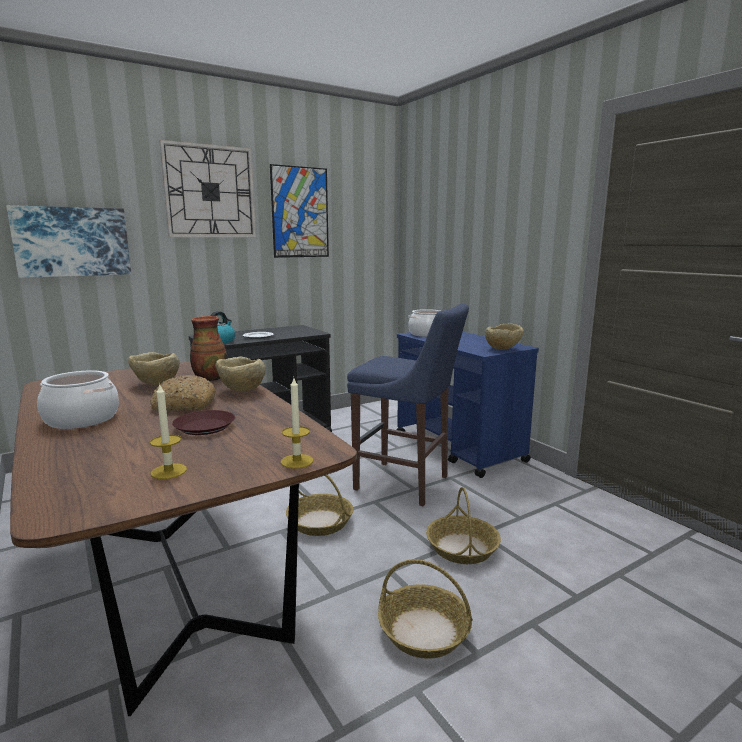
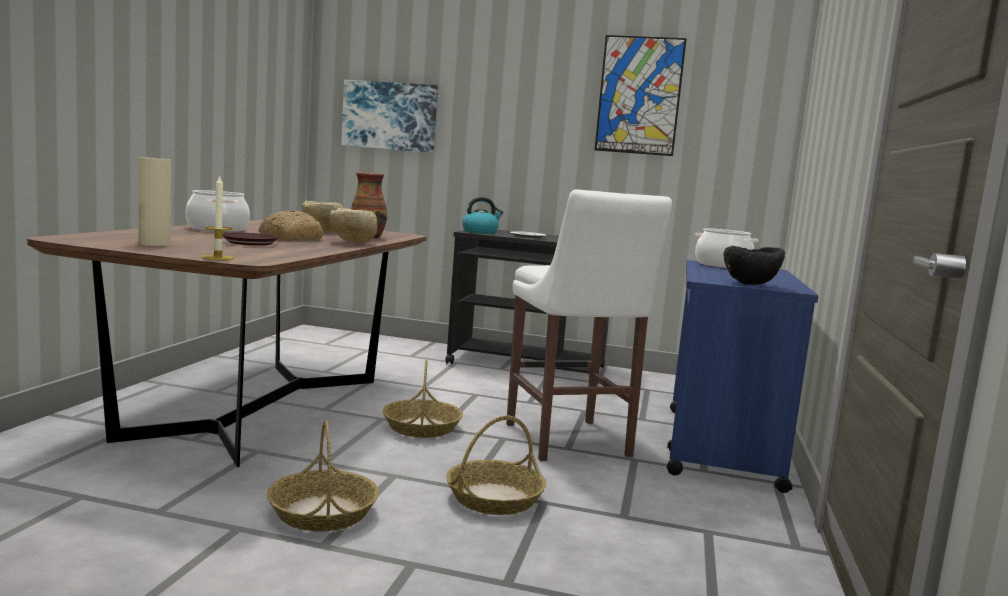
camera: 45 degrees right, 5 degrees down
(169, 471) = (154, 244): candle -> beige vase
(210, 192) = (528, 69): wall clock -> none
(406, 484) = (569, 442): blue stool -> white stool
(503, 349) = (750, 285): beige bowl -> black bowl

